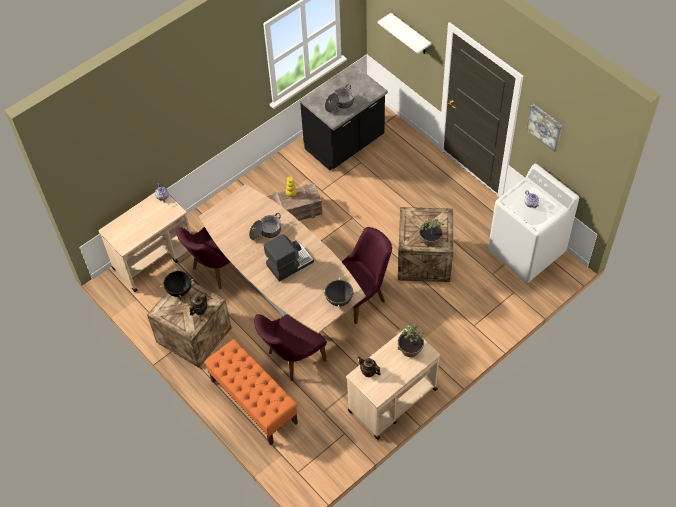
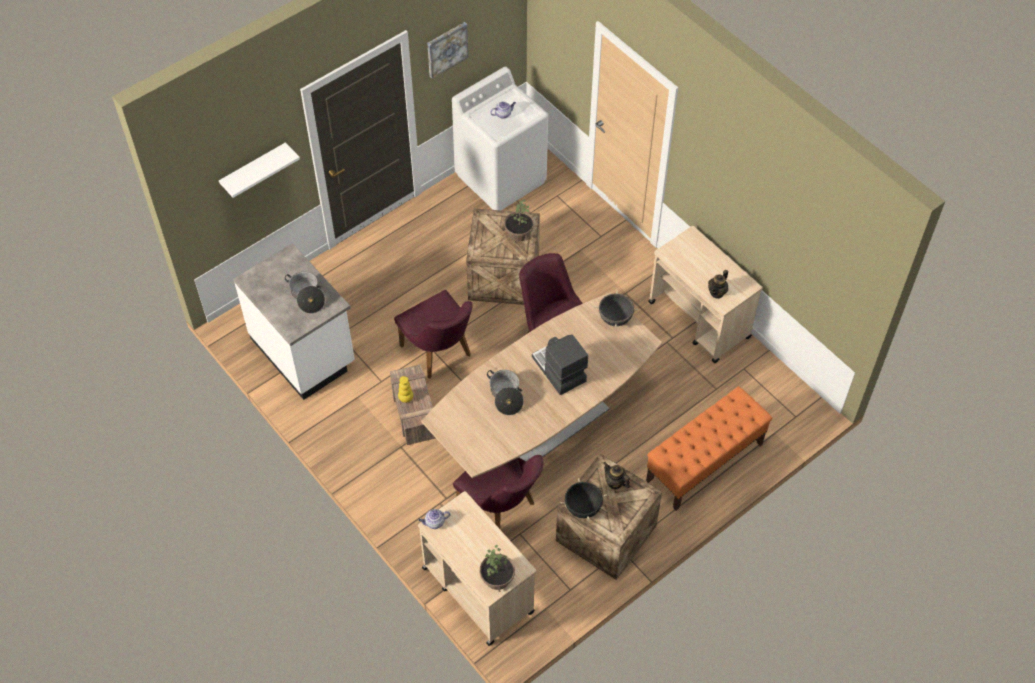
camera: 90 degrees left, 0 degrees up
(292, 358) = (643, 420): purple chair -> purple chair (440, 354)
(345, 144) = (304, 351): black counter -> white counter
(410, 349) = (686, 252): potted plant -> potted plant (497, 578)

